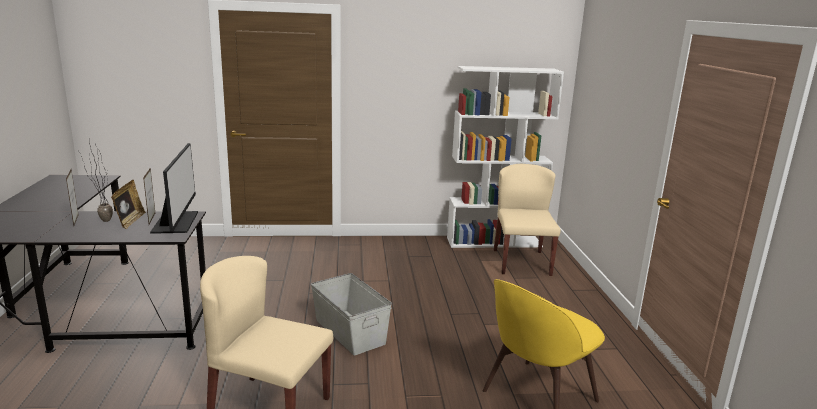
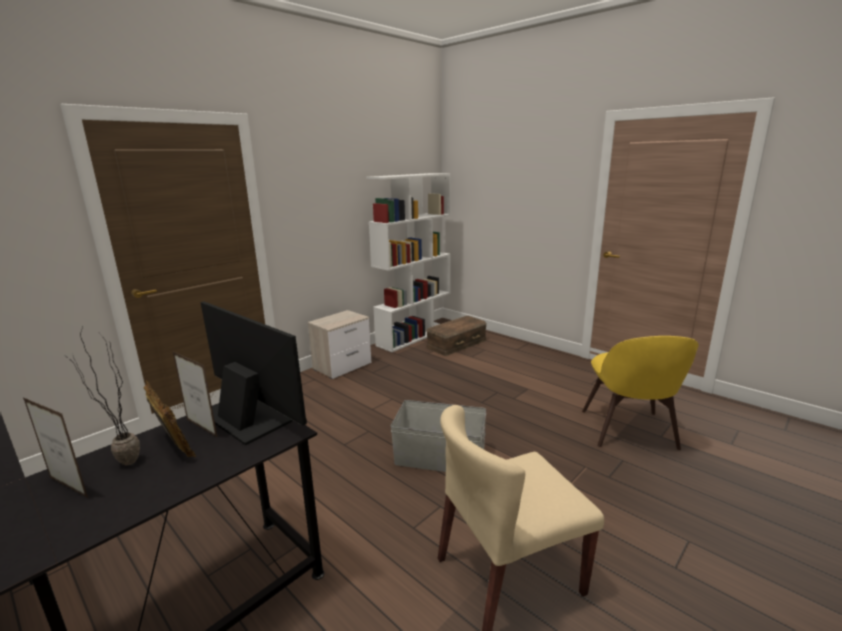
camera: 40 degrees left, 0 degrees up
(395, 243) = (343, 366): none -> nightstand
(521, 262) = (456, 343): beige chair -> brown storage box

